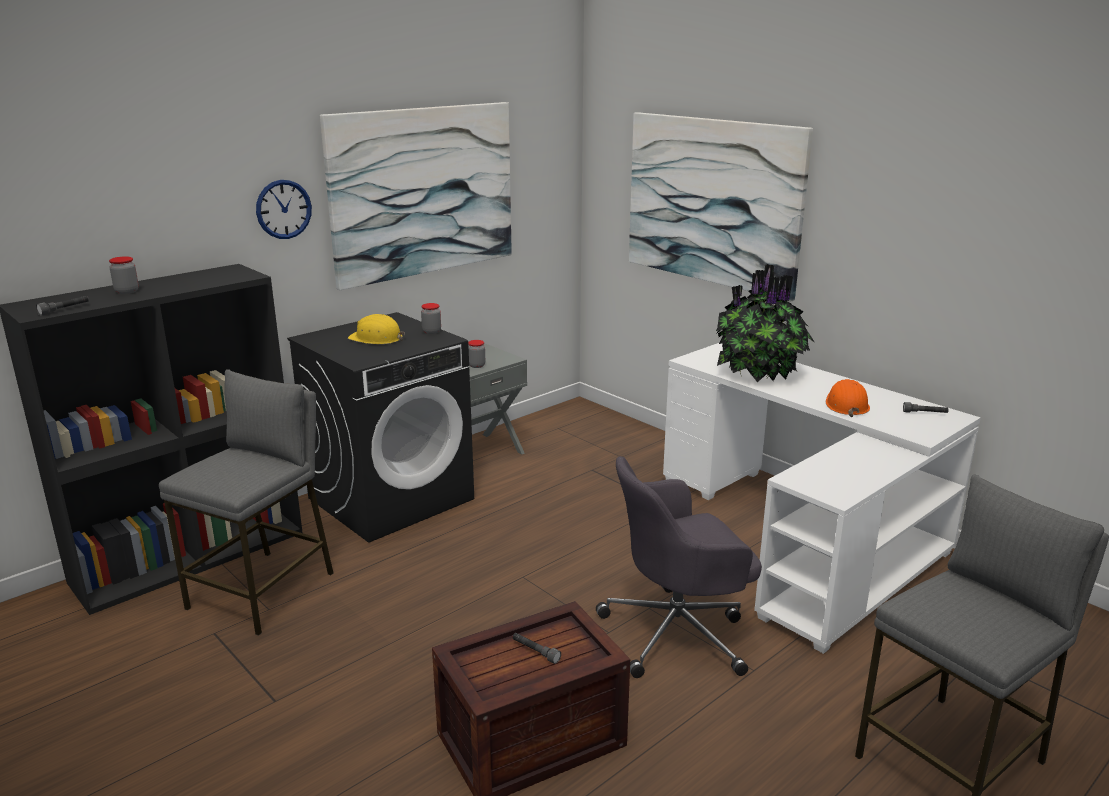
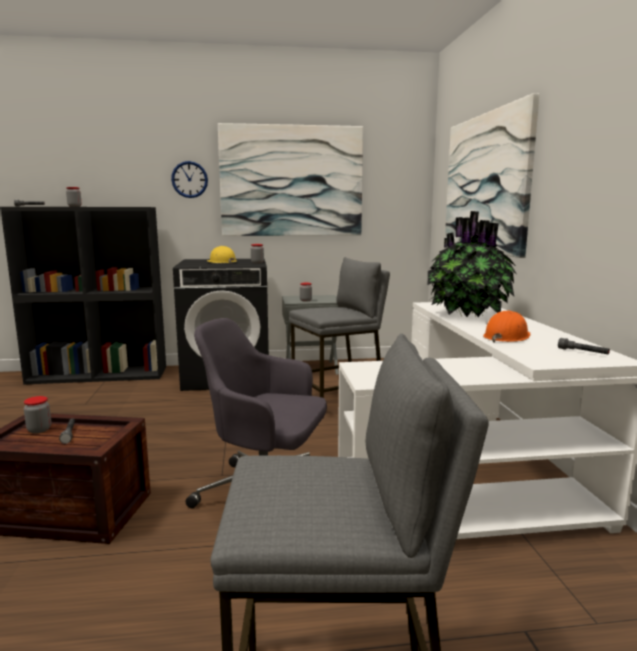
camera: 35 degrees right, 10 degrees down
(263, 591) = (98, 396): grey stool -> grey stool (338, 401)
(490, 661) = (39, 430): none -> jar

